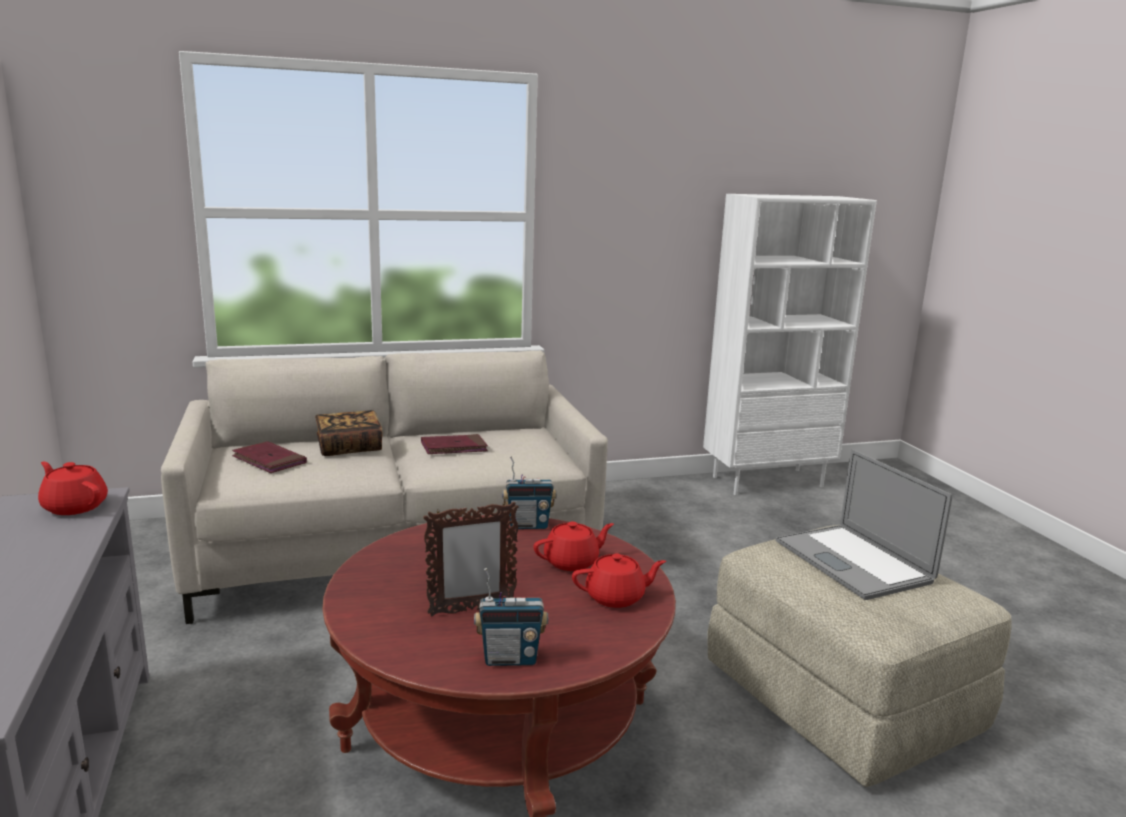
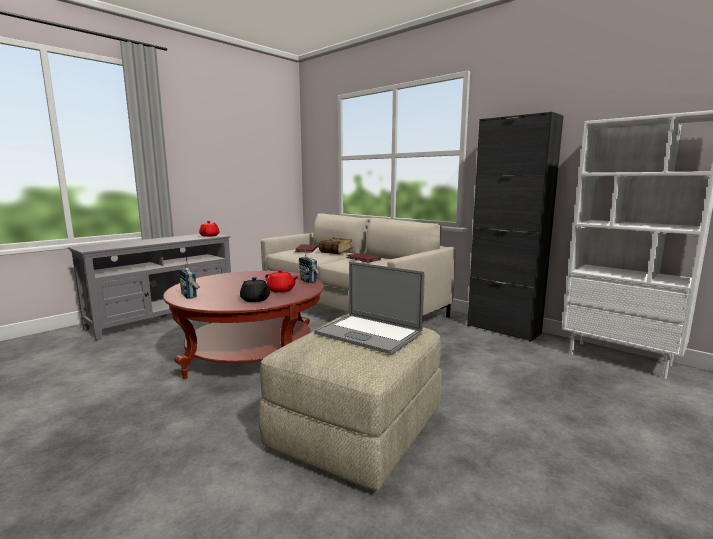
camera: 60 degrees right, 5 degrees down
(471, 610) = (222, 287): picture frame -> none
(616, 597) = (255, 300): red teapot -> black teapot
(629, 492) = (503, 329): none -> black cabinet
(852, 561) = (368, 334): laptop -> laptop turned 90 degrees counterclockwise

